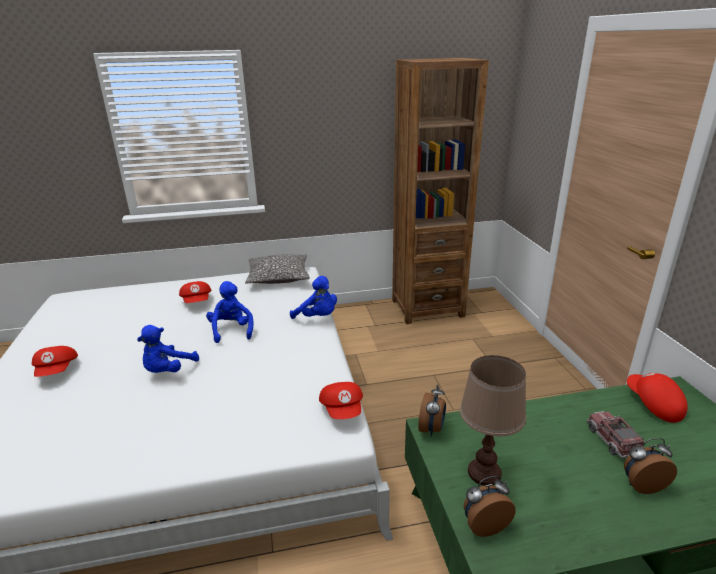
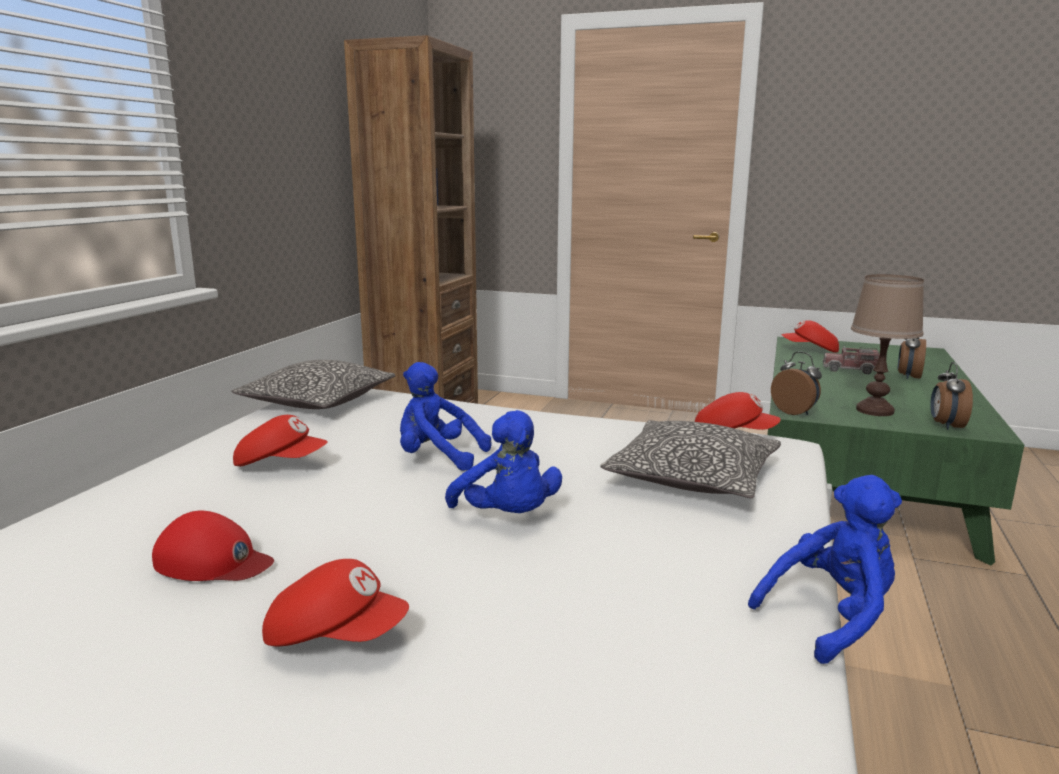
camera: 60 degrees left, 10 degrees down
(106, 327) = (213, 561): none -> red cap
(254, 411) = (692, 477): none -> pillow
(318, 317) = (489, 407): blue plush toy -> blue plush toy (831, 618)

